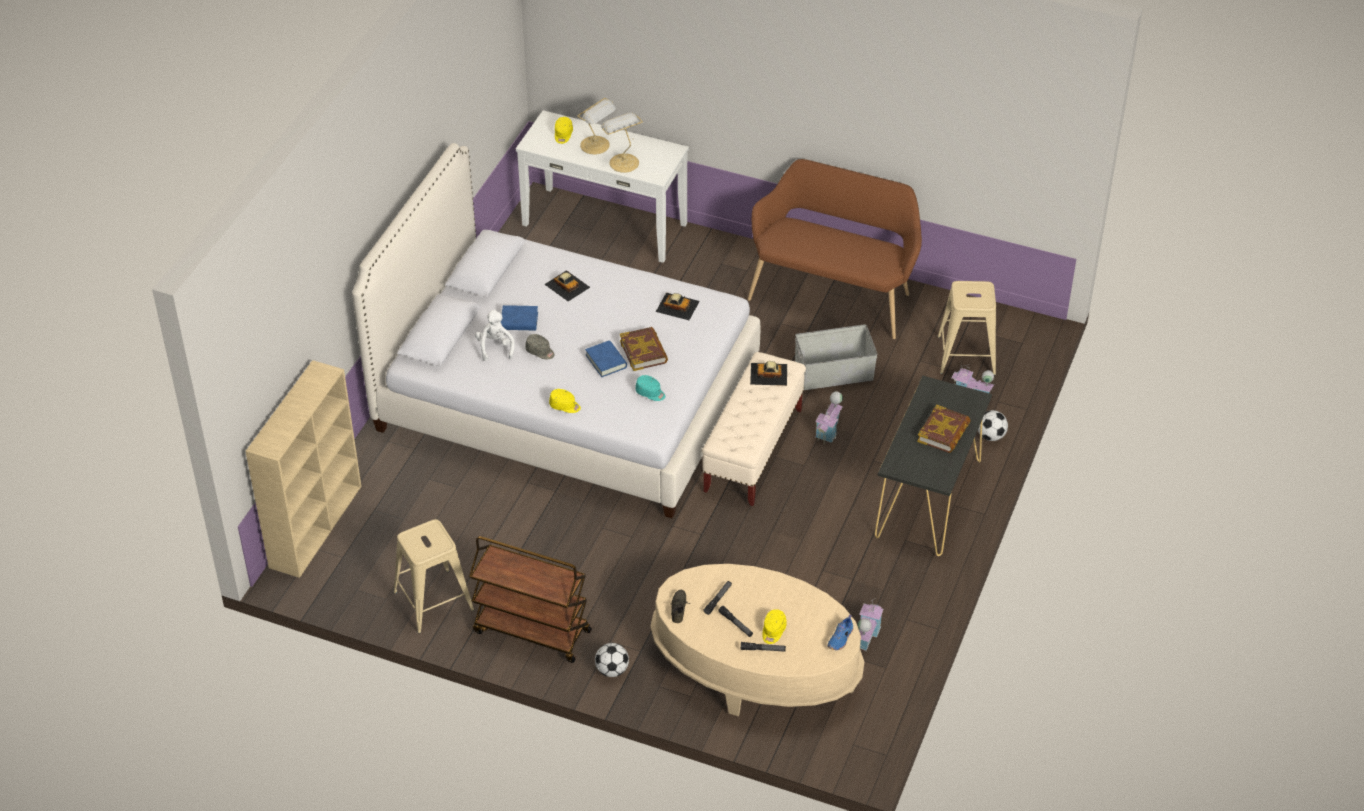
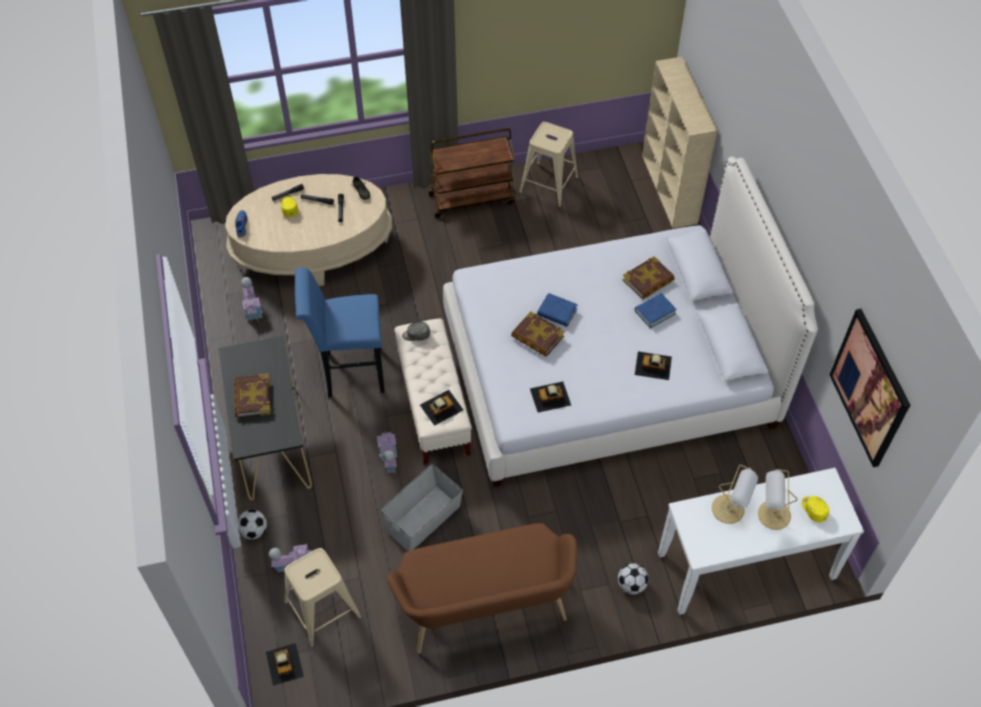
camera: 145 degrees right, 10 degrees up
(485, 78) = (870, 388): none -> picture
(495, 347) = (648, 281): white plush toy -> book
(540, 351) = (613, 295): grey cap -> grey cap (416, 335)
(565, 406) = (552, 262): yellow cap -> none
(612, 670) = (402, 202): football -> football (631, 585)
(650, 393) = (500, 304): turquoise cap -> none
(810, 521) = (349, 372): none -> blue stool
(1020, 337) = (284, 663): none -> toy car

